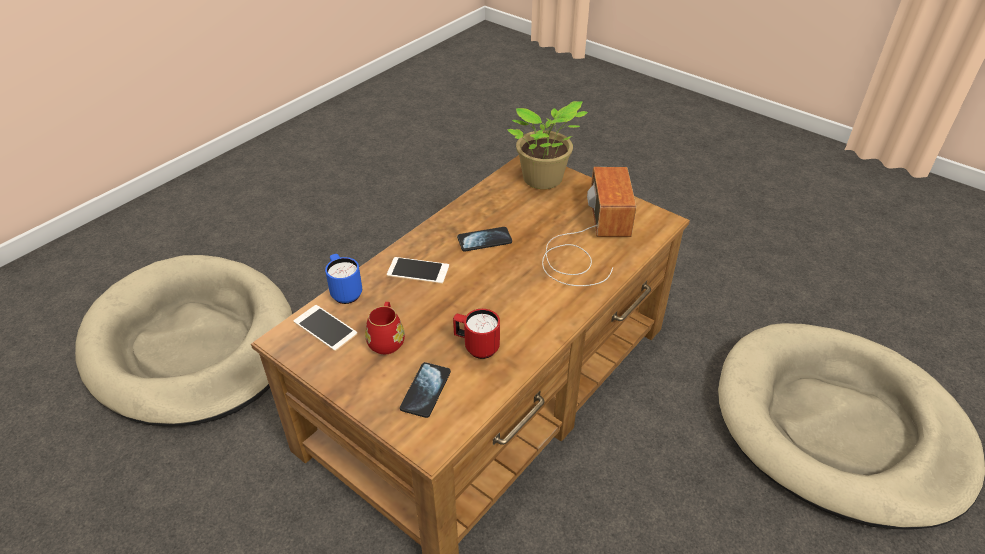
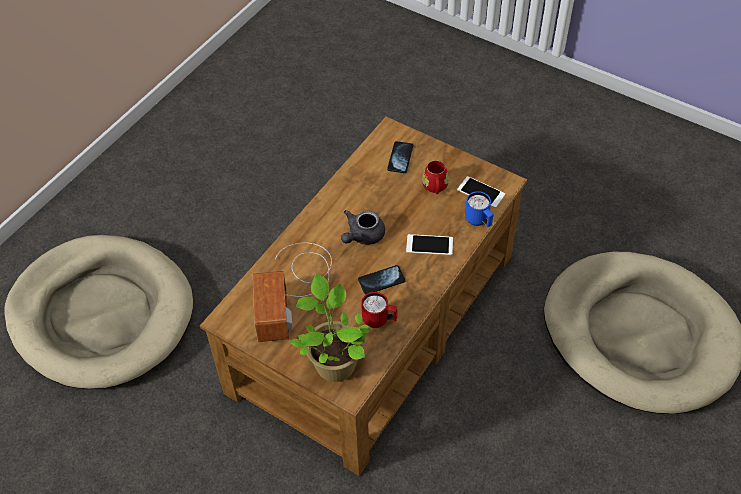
camera: 175 degrees right, 10 degrees up
(476, 347) = (373, 188): red mug -> red mug (379, 320)
(500, 287) = (362, 236): none -> grey teapot

